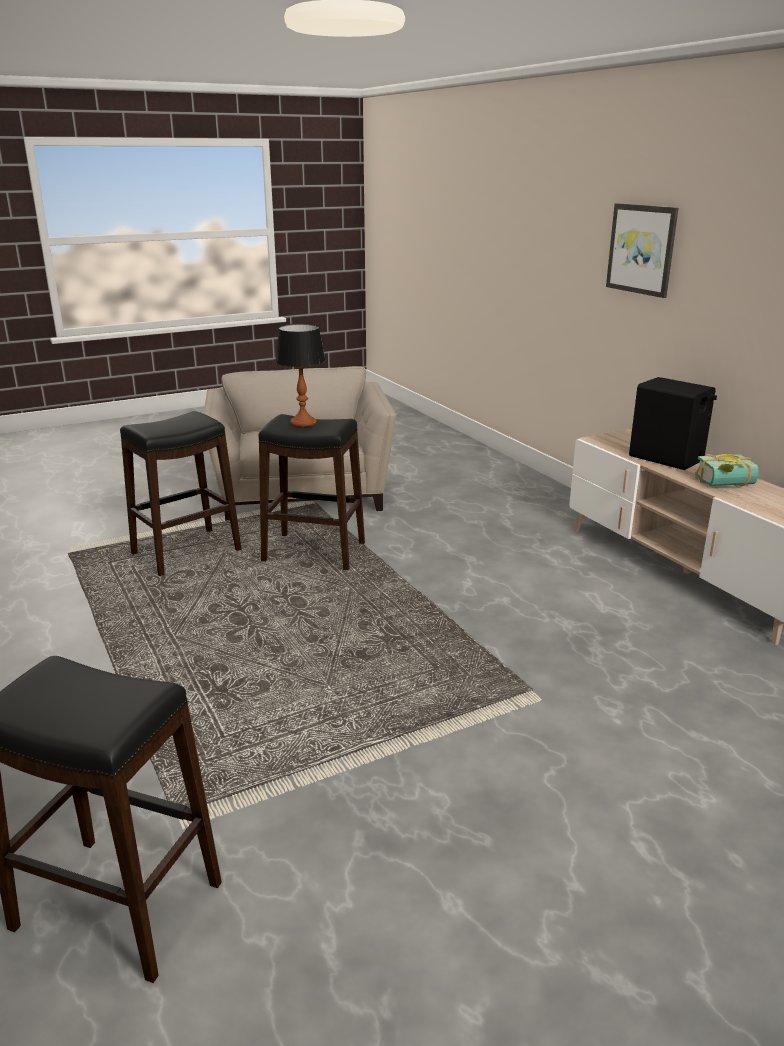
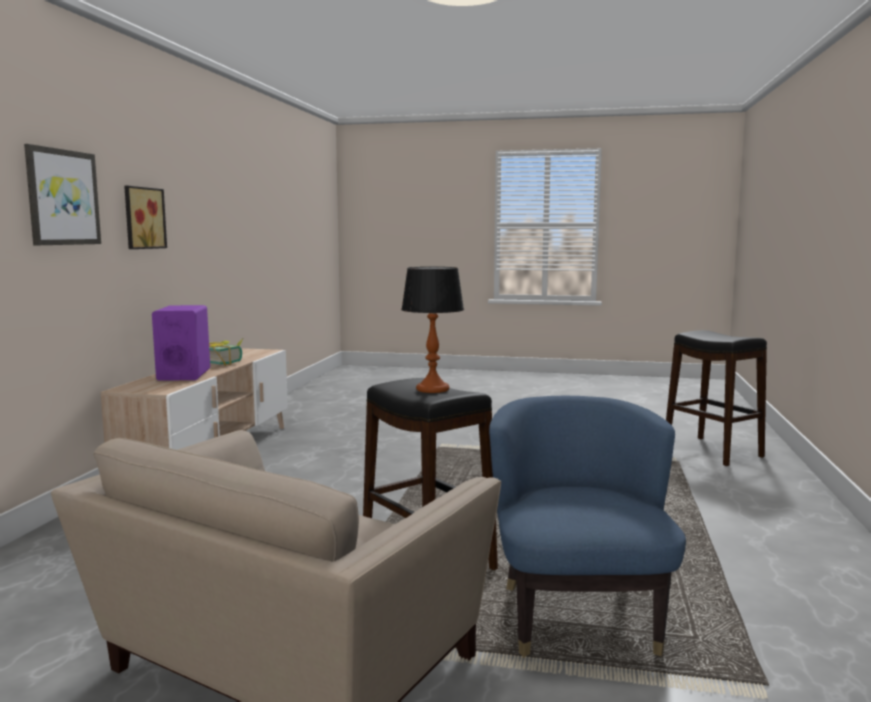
camera: 140 degrees left, 15 degrees down
(186, 552) = (577, 616): black stool -> blue armchair
(666, 458) = (184, 375): black speaker -> purple speaker
(734, 280) = (142, 218): none -> picture

